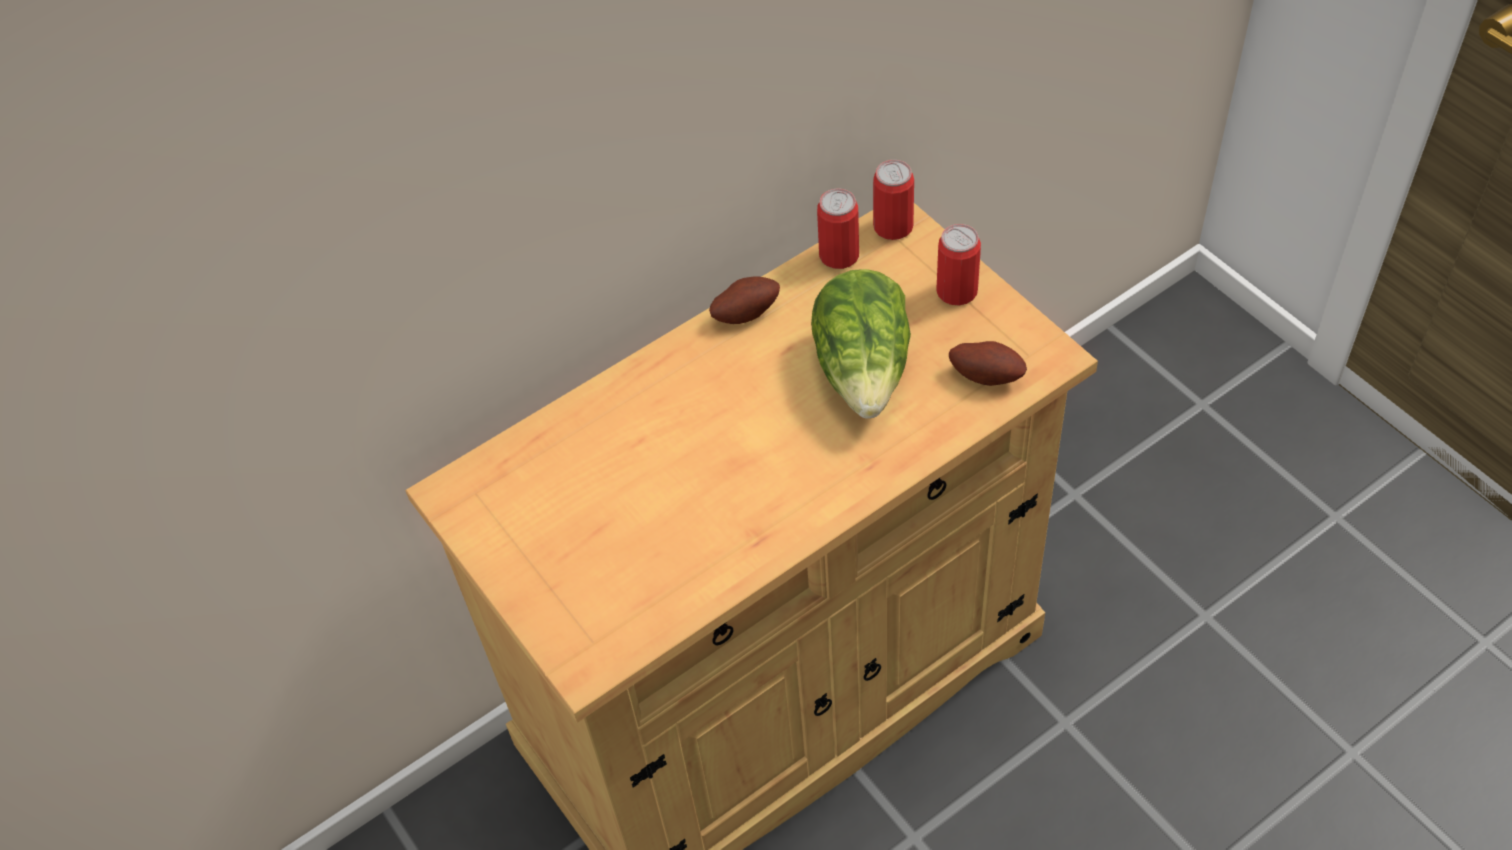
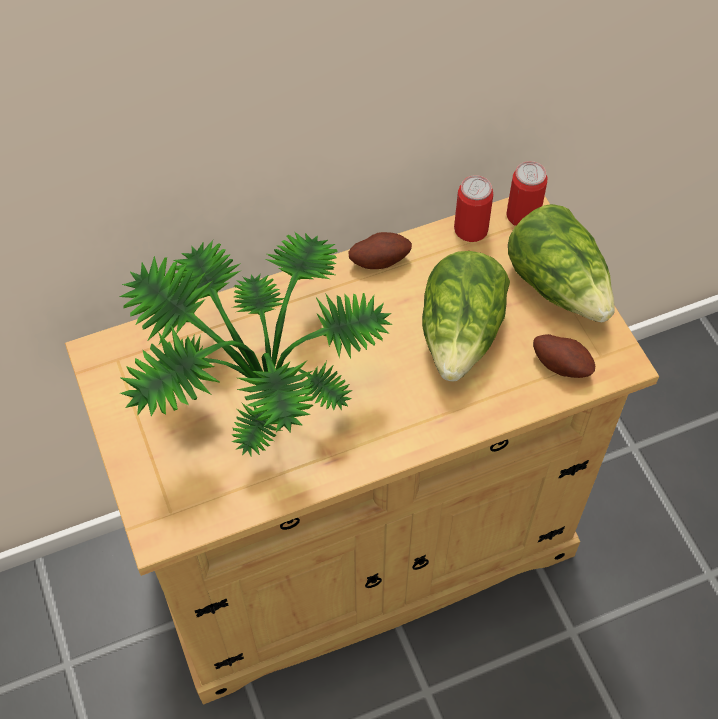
camera: 10 degrees right, 5 degrees up
(647, 481) = (256, 386): none -> potted plant
(956, 291) = (558, 285): can -> lettuce

